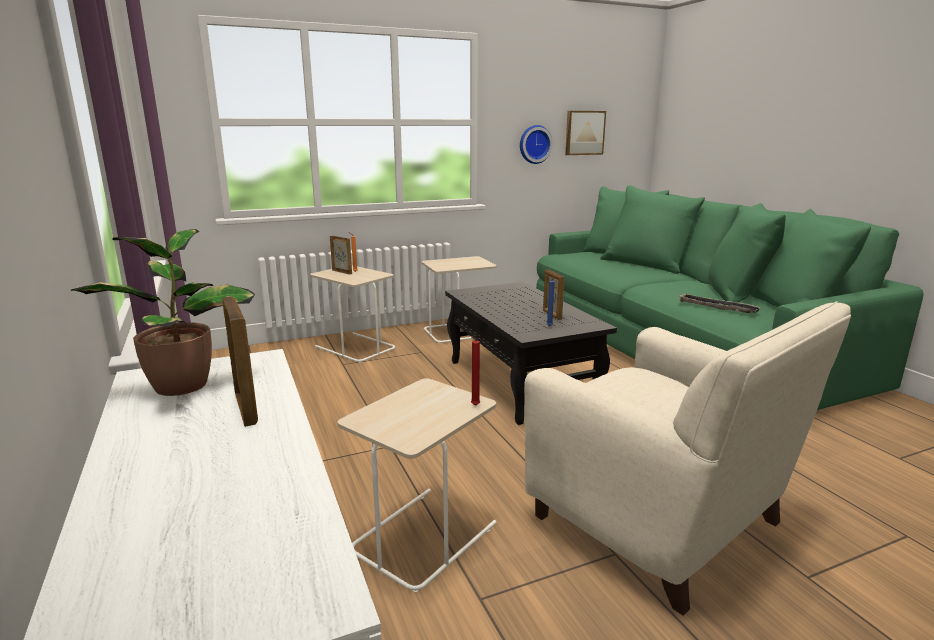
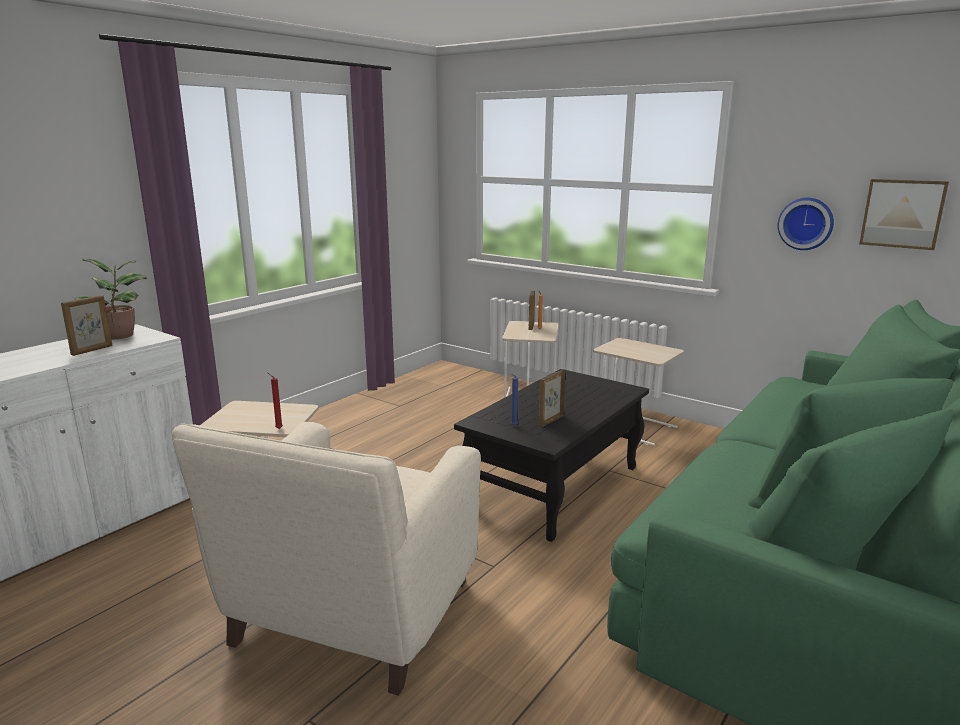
camera: 60 degrees right, 0 degrees up
(717, 307) = (706, 496): tray -> none

